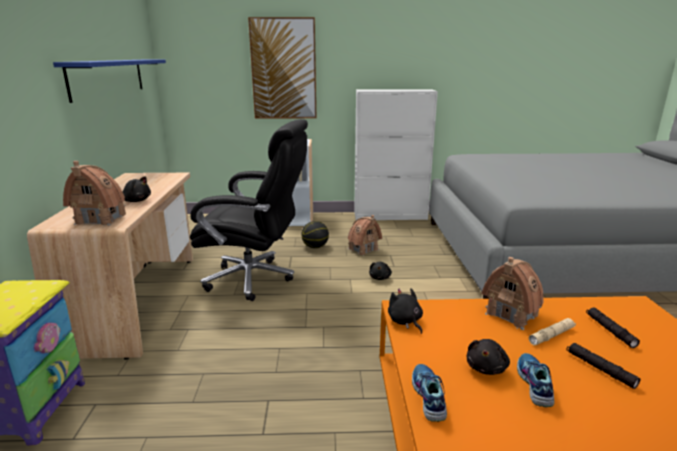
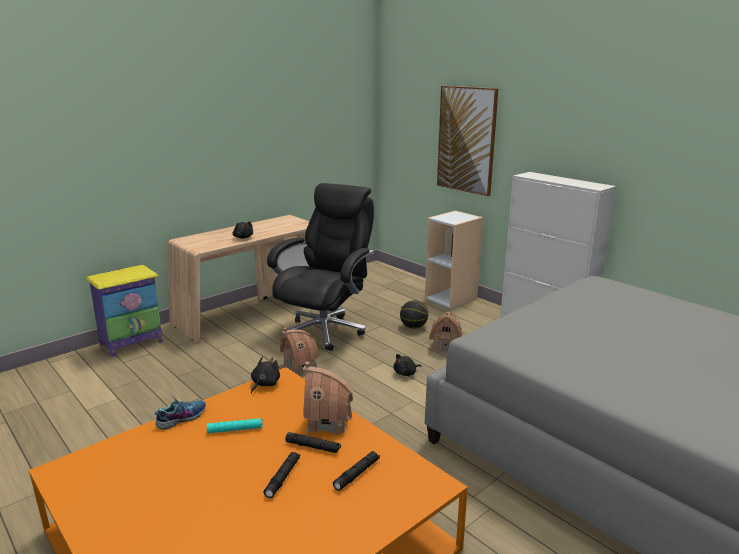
camera: 50 degrees right, 0 degrees up
(101, 219) = (203, 243): toy house -> toy house (300, 366)
(108, 77) = (293, 140): blue shelf -> none
(255, 279) = (326, 330): black office chair -> black office chair turned 120 degrees counterclockwise
(486, 367) = (235, 430): black plush toy -> turquoise flashlight
(533, 384) = (232, 452): shoe -> none
(551, 335) = (313, 447): beige flashlight -> black flashlight

